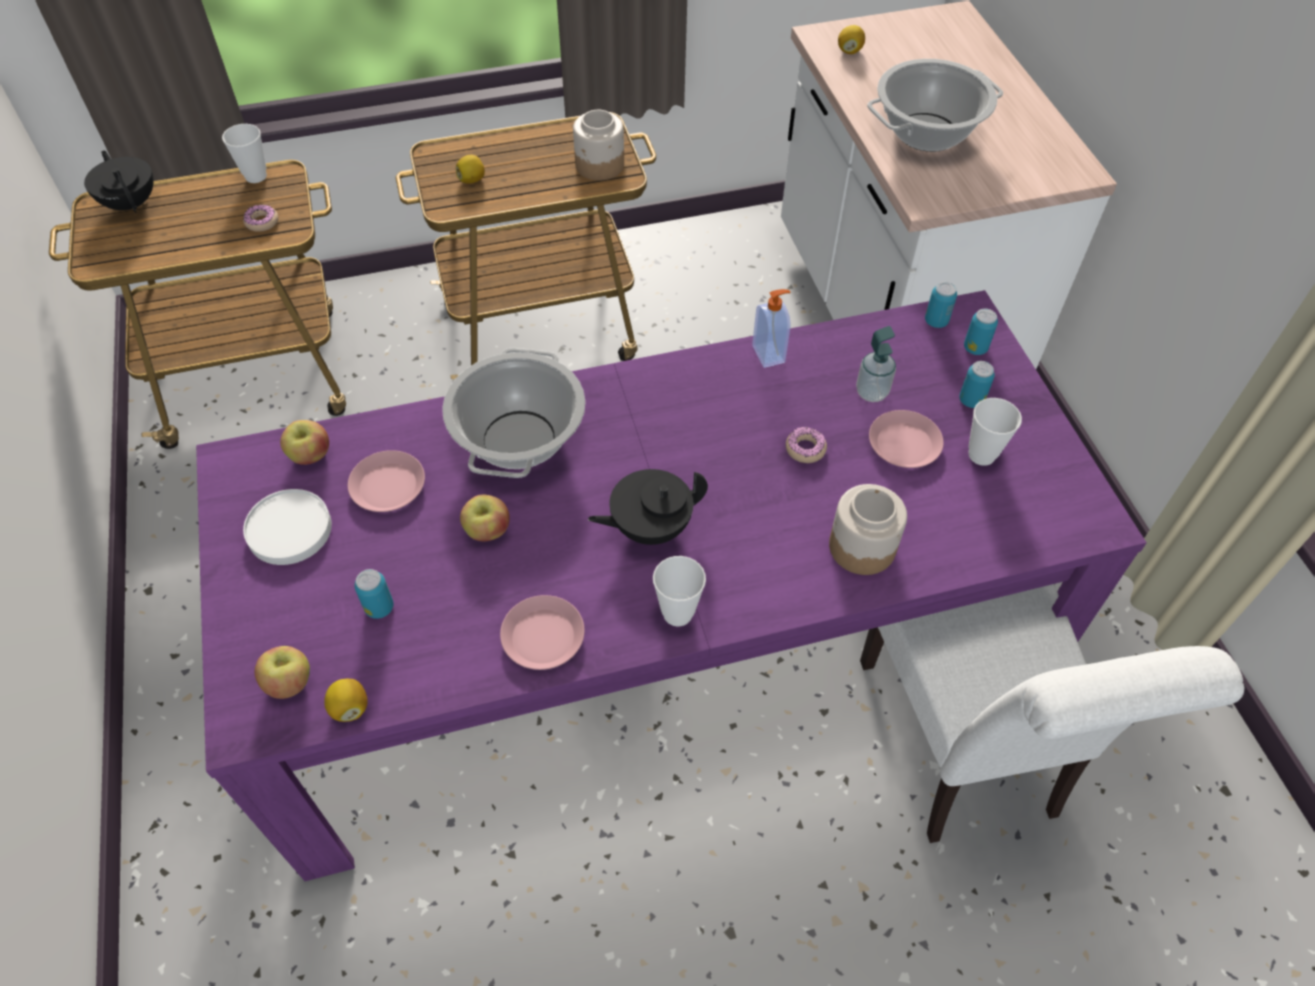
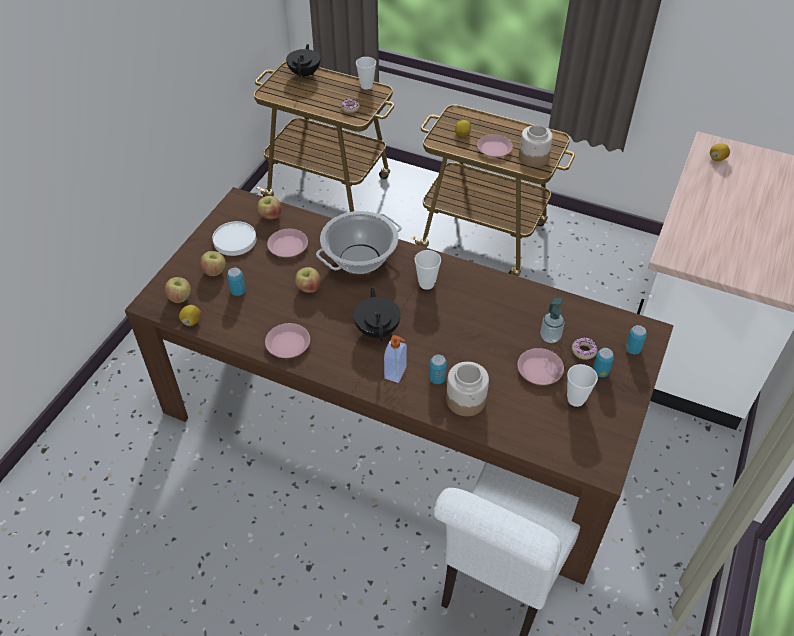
camera: 40 degrees right, 5 degrees down
(306, 601) = (215, 271): none -> apple
(536, 179) = (494, 149): none -> pink plate
(649, 527) = (377, 329): black teapot -> black teapot turned 60 degrees clockwise
(656, 643) = (396, 420): purple dining table -> brown dining table
(677, 613) = (352, 371): cup -> cup (426, 284)
(769, 354) = (516, 289): soap dispenser -> soap dispenser (396, 373)
(805, 449) = (486, 341): donut -> donut (583, 351)
(927, 132) = (714, 222): cooking pot -> none
(936, 321) = (625, 324): can -> can (437, 378)

